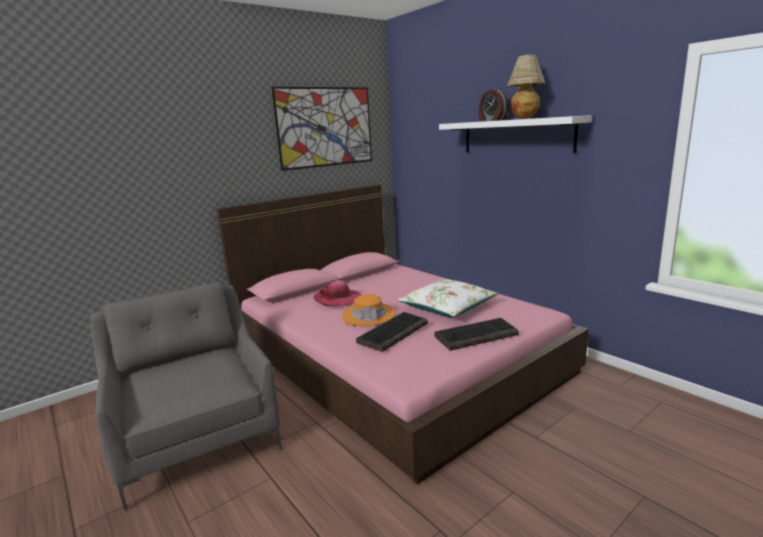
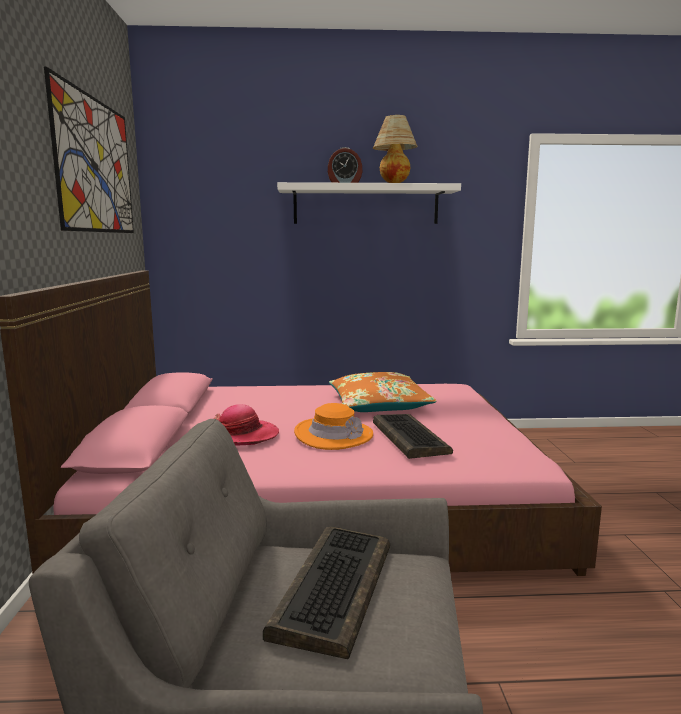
camera: 55 degrees left, 5 degrees down
(447, 307) = (378, 405): white pillow -> orange pillow
(476, 335) = (467, 414): keyboard -> keyboard (333, 587)

